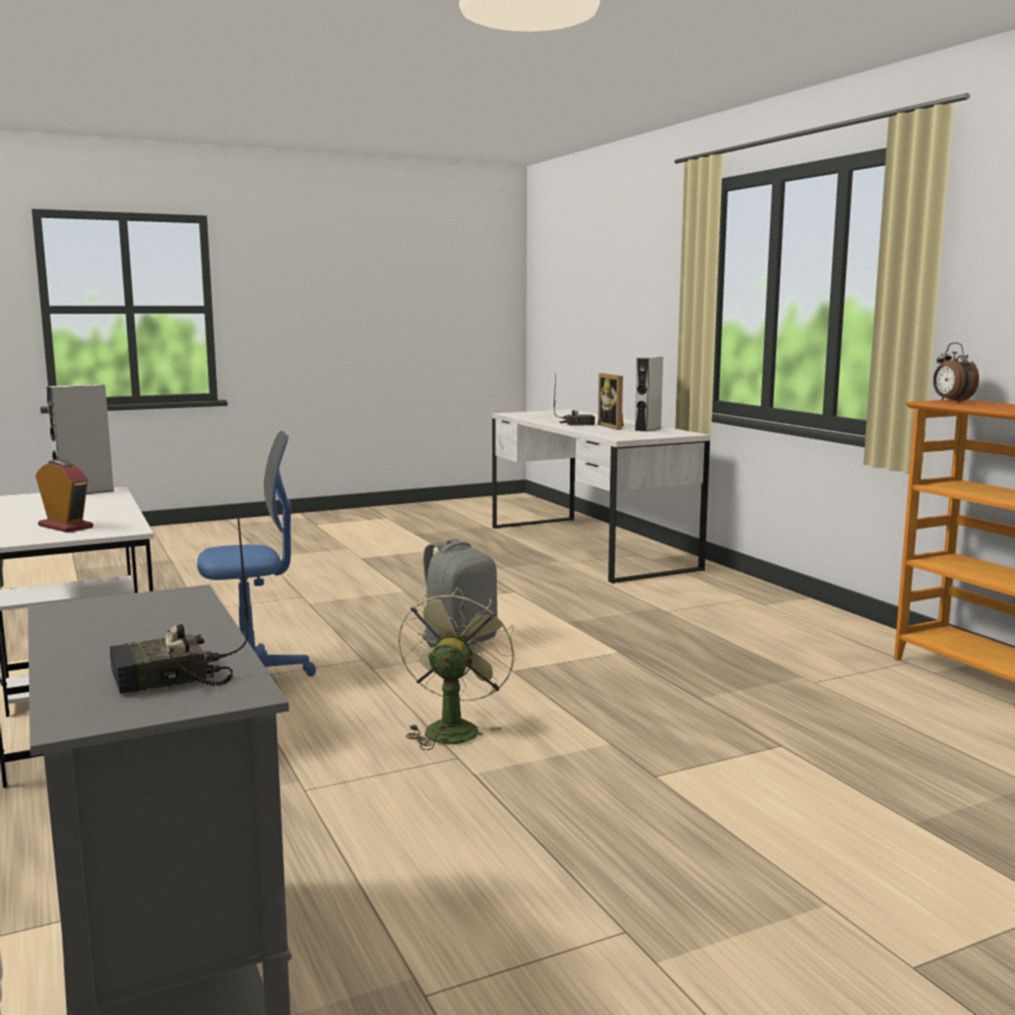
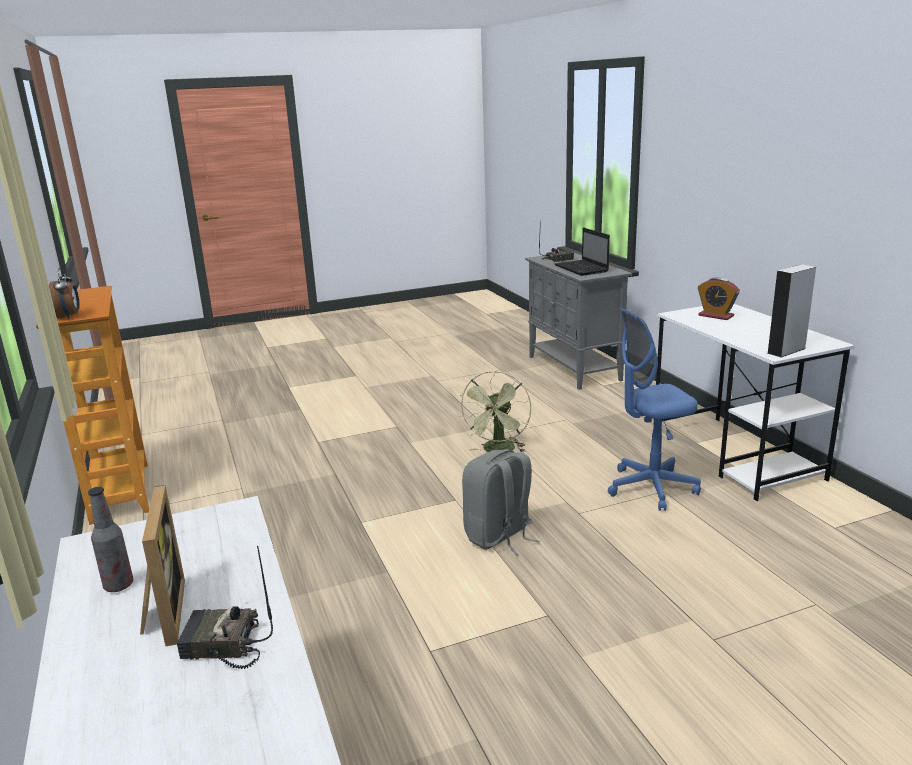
camera: 175 degrees left, 10 degrees up
(149, 623) = (582, 269): none -> laptop
(648, 429) = (118, 585): grey speaker -> bottle

